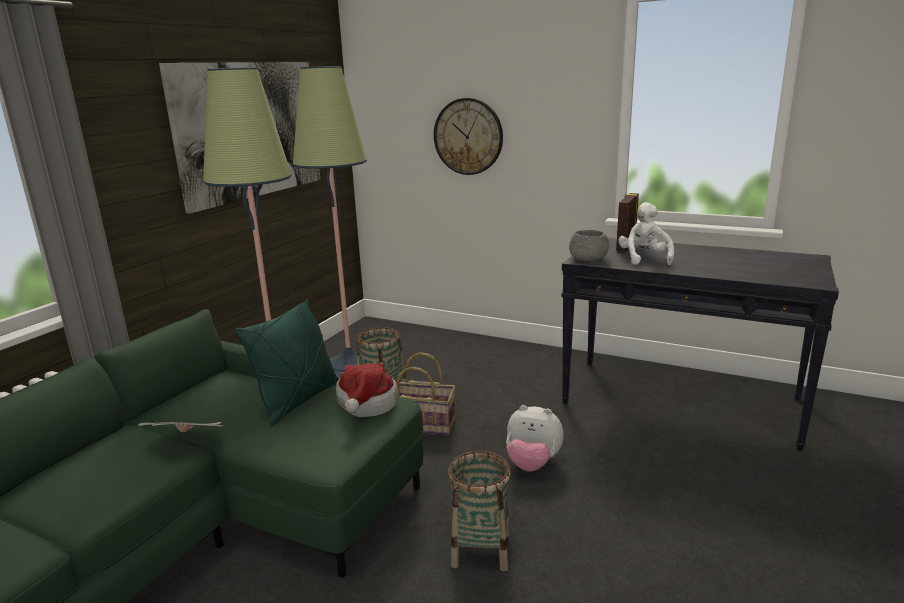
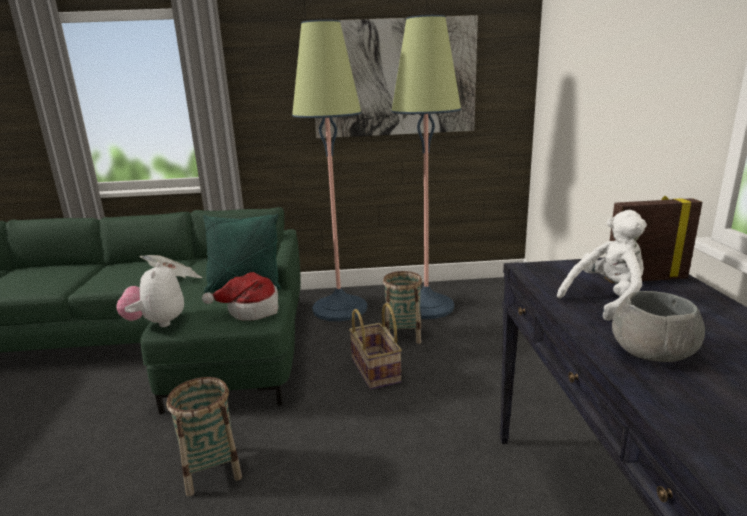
camera: 60 degrees right, 0 degrees up
(468, 136) = (600, 96): wall clock -> none
(532, 464) = (360, 457): plush toy -> plush toy (157, 323)
(588, 259) = (544, 270): grey bowl -> grey bowl (651, 351)

